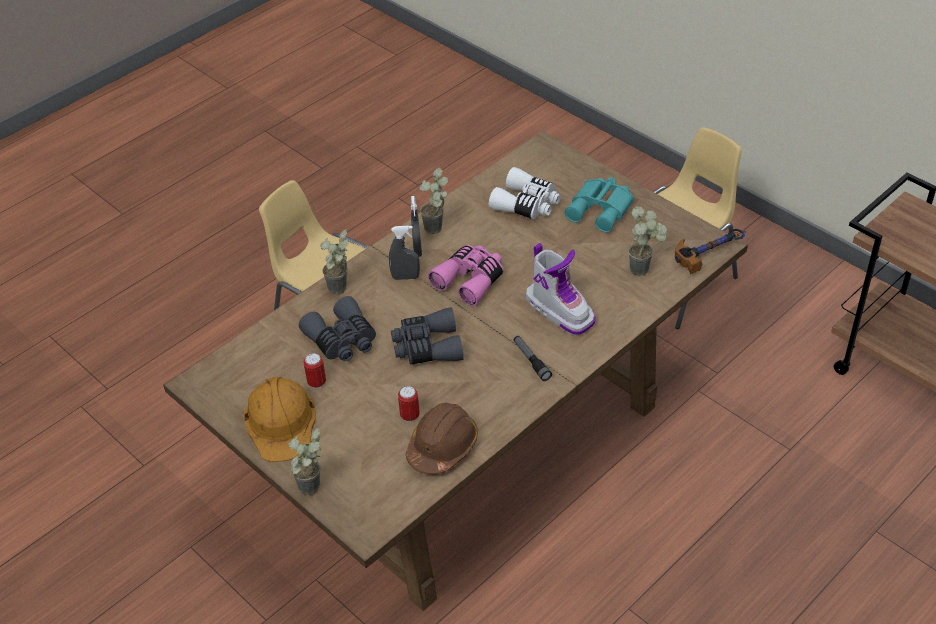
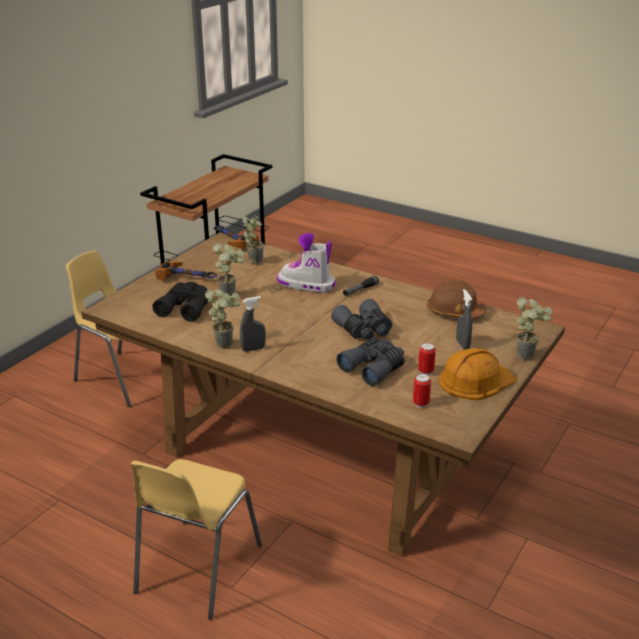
camera: 105 degrees left, 15 degrees down
(340, 292) = (317, 378): potted plant -> potted plant (231, 295)
(405, 277) = (289, 350): grey spray bottle -> grey spray bottle (462, 344)
(410, 416) = (435, 327): can -> can (420, 403)
(470, 280) = (284, 321): pink binoculars -> none
(527, 204) = (186, 308): white binoculars -> black binoculars
(560, 310) = (306, 284): boot -> boot turned 105 degrees counterclockwise
(601, 209) = (189, 279): turquoise binoculars -> hammer

